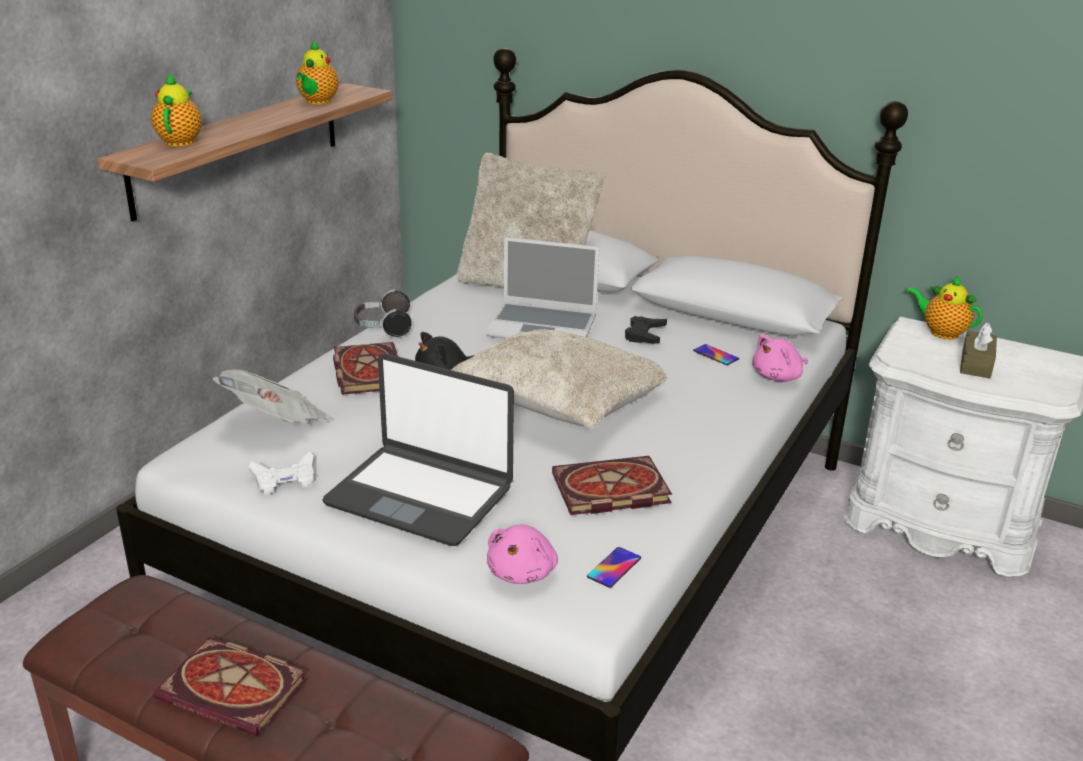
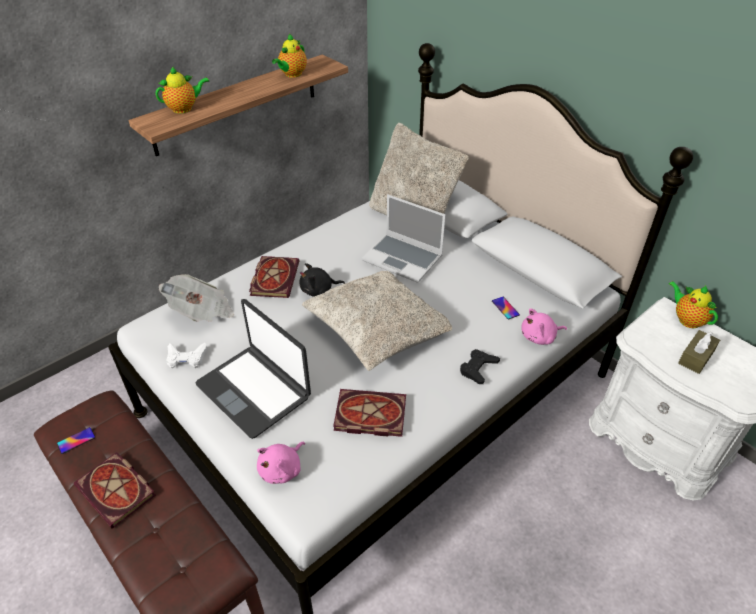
camera: 20 degrees right, 15 degrees up
(181, 141) = (184, 108): teapot -> teapot turned 45 degrees clockwise
(383, 327) = (303, 241): headphones -> none
(614, 567) = (338, 481): phone -> phone (76, 440)
(645, 334) = (467, 278): black game controller -> black game controller (478, 368)

